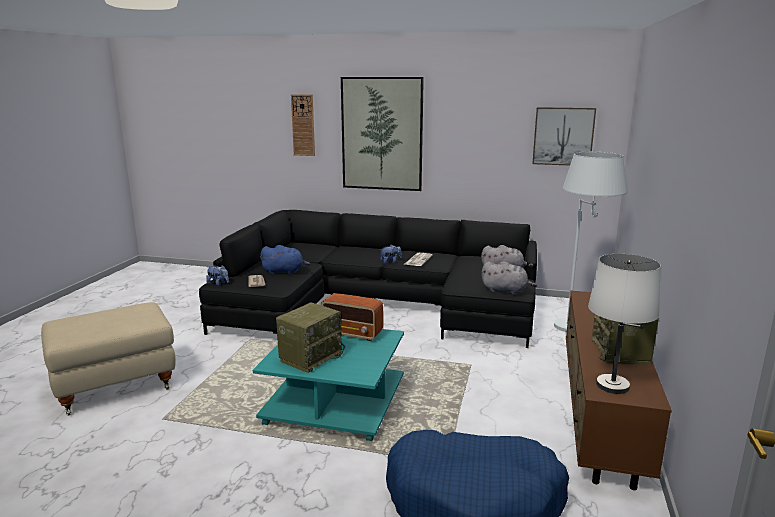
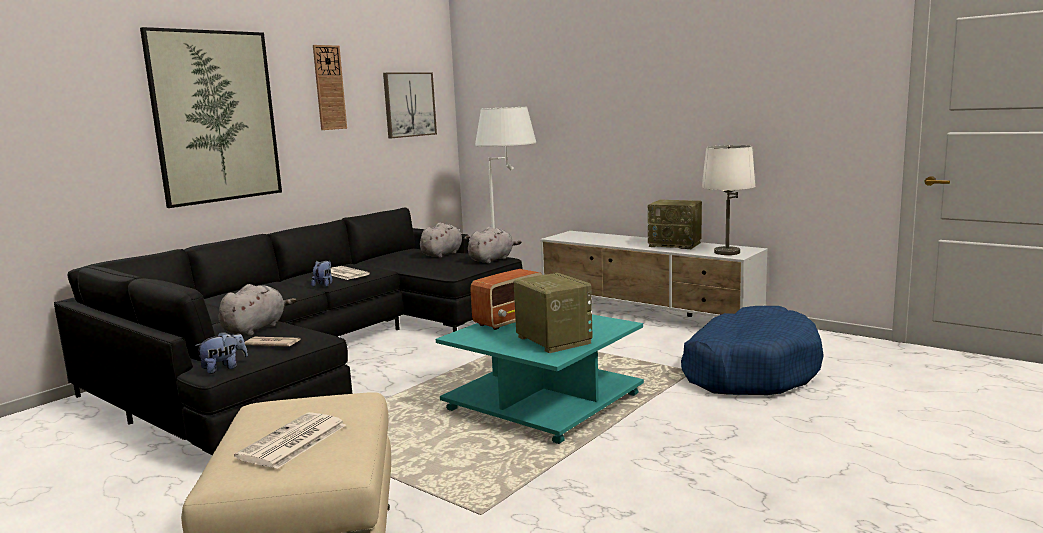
camera: 65 degrees left, 5 degrees down
(89, 322) = (292, 442): none -> newspaper
(284, 271) = (256, 328): blue plush toy -> grey plush toy
(303, 125) = (77, 111): wall clock -> wall clock (329, 87)
(599, 410) = (647, 314): brown tv stand -> white tv stand

